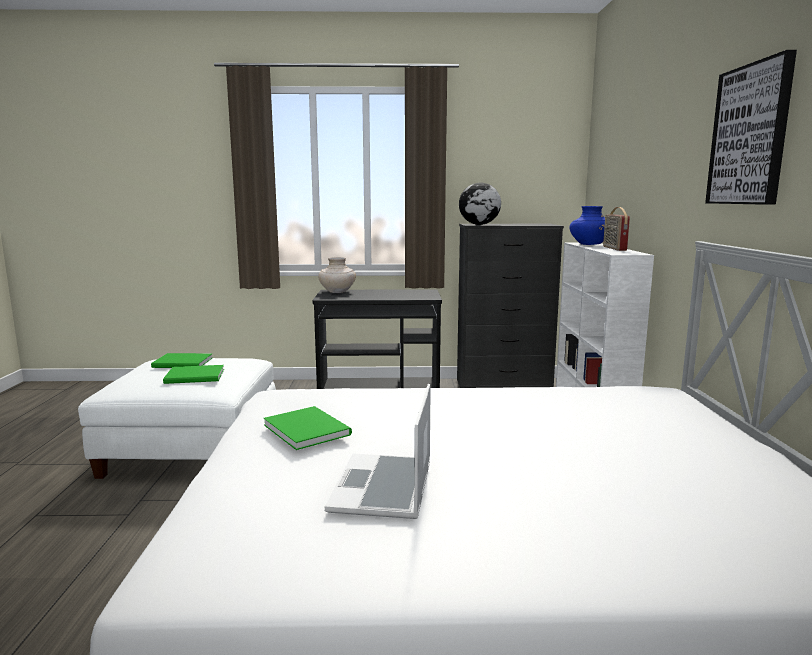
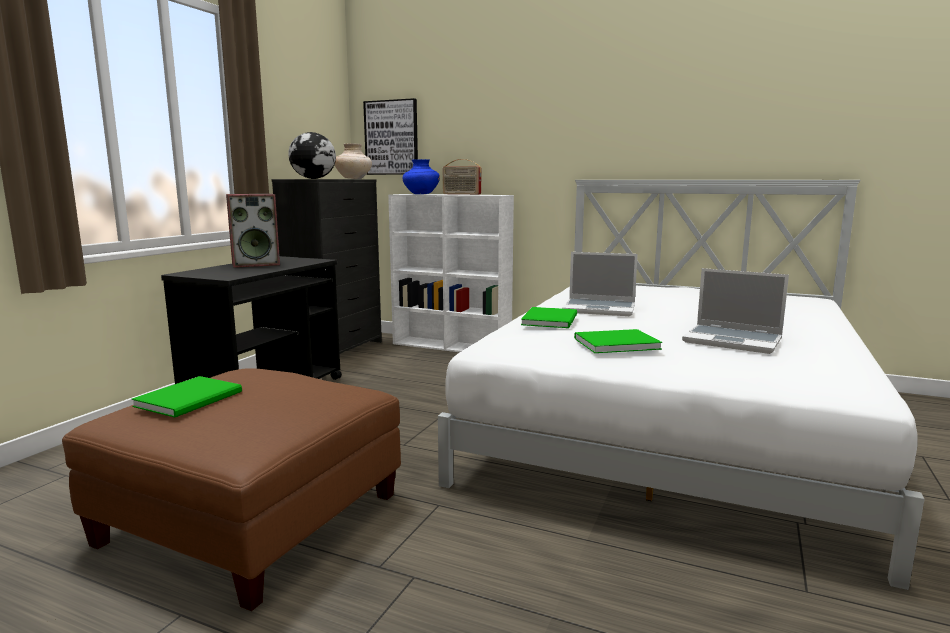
camera: 65 degrees left, 0 degrees up
(193, 449) = (253, 518): white ottoman -> brown ottoman
(196, 376) = (288, 394): green book -> green book (551, 319)
(337, 292) = (200, 272): beige vase -> beige vase (354, 179)
(388, 292) = (256, 264): none -> speaker
(482, 410) = (600, 309): none -> laptop
(750, 135) = (615, 109): picture -> picture (391, 138)

